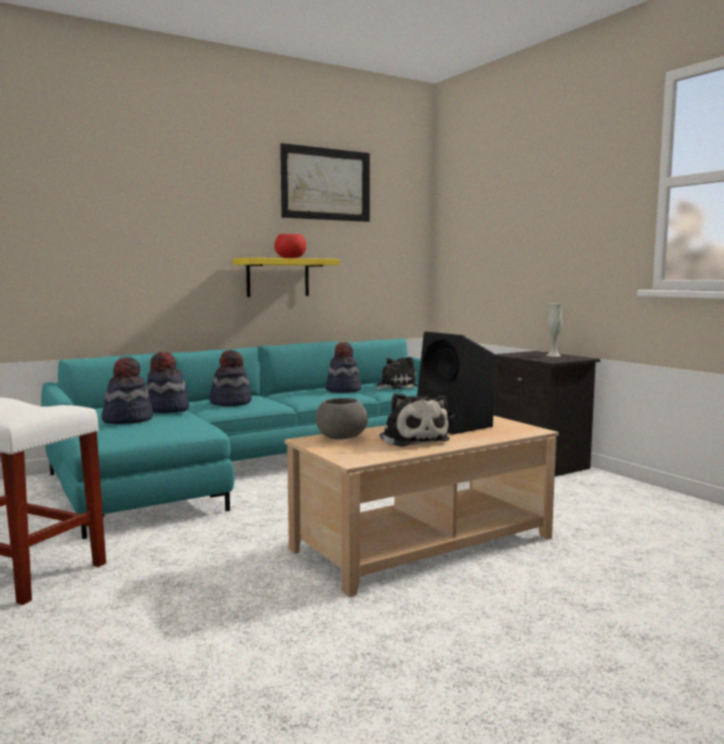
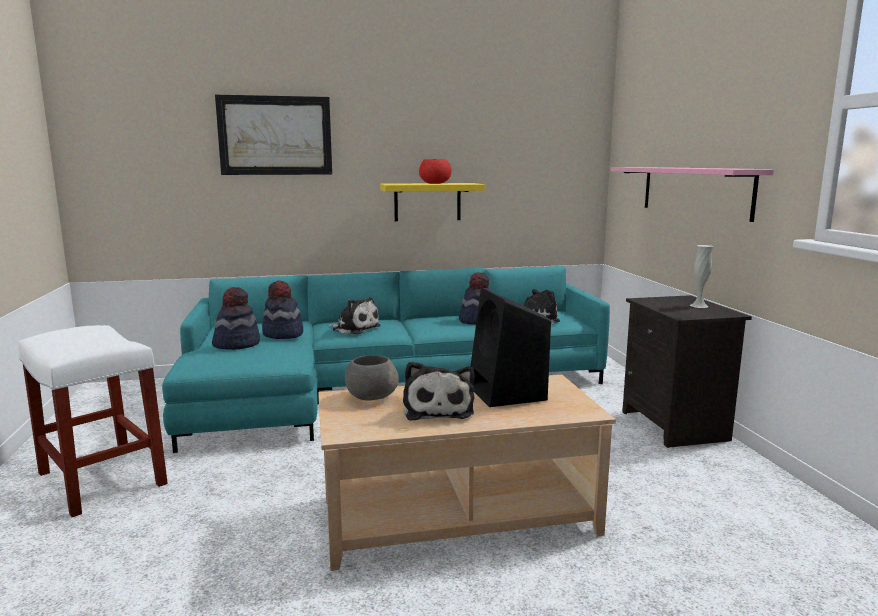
camera: 20 degrees right, 5 degrees up
(230, 403) = (354, 328): hat -> plush toy
(325, 184) = (482, 104): picture -> picture (275, 135)
(531, 261) = (694, 191): none -> pink shelf

